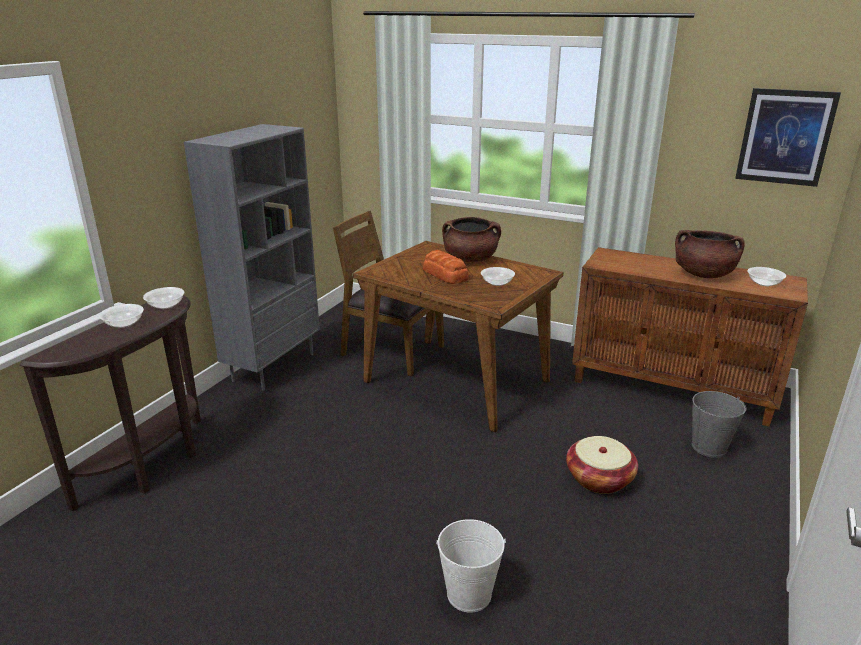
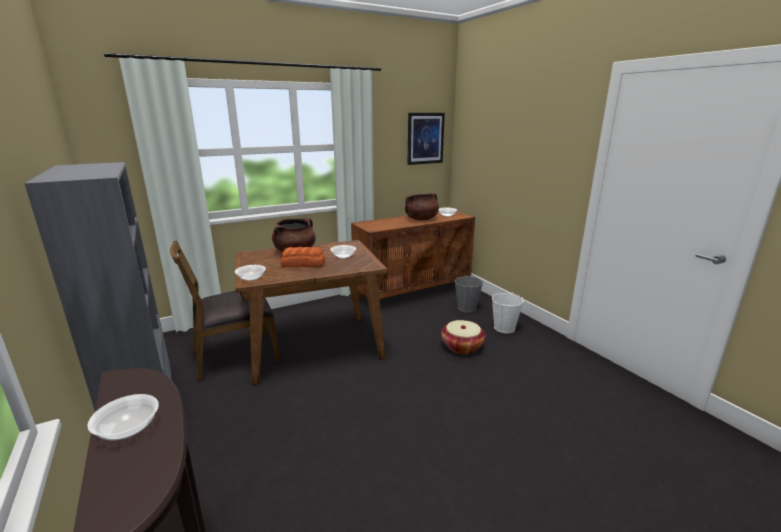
camera: 55 degrees left, 5 degrees down
(166, 305) = (135, 385): bowl -> bowl (251, 278)
(469, 594) = (523, 438): white bucket -> white bucket (504, 328)

